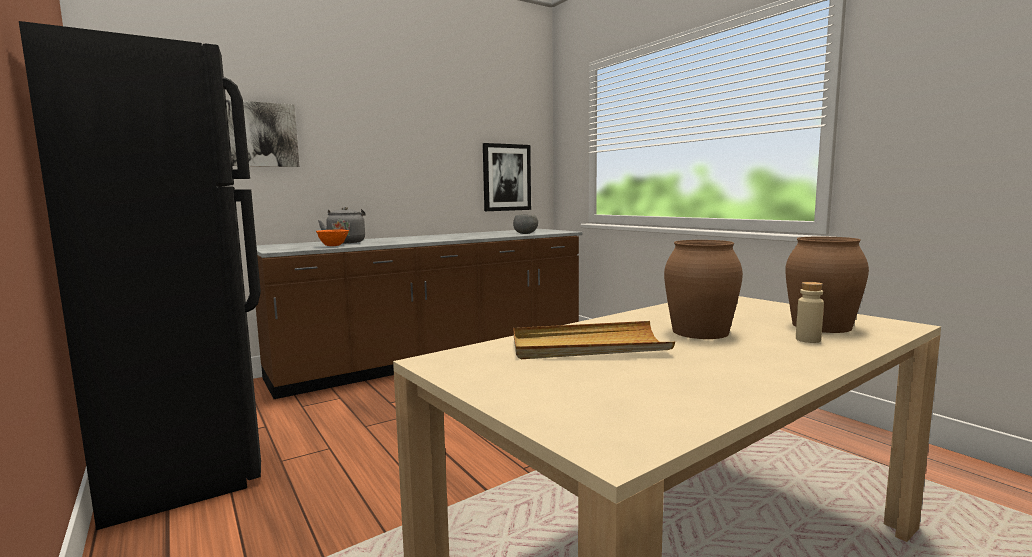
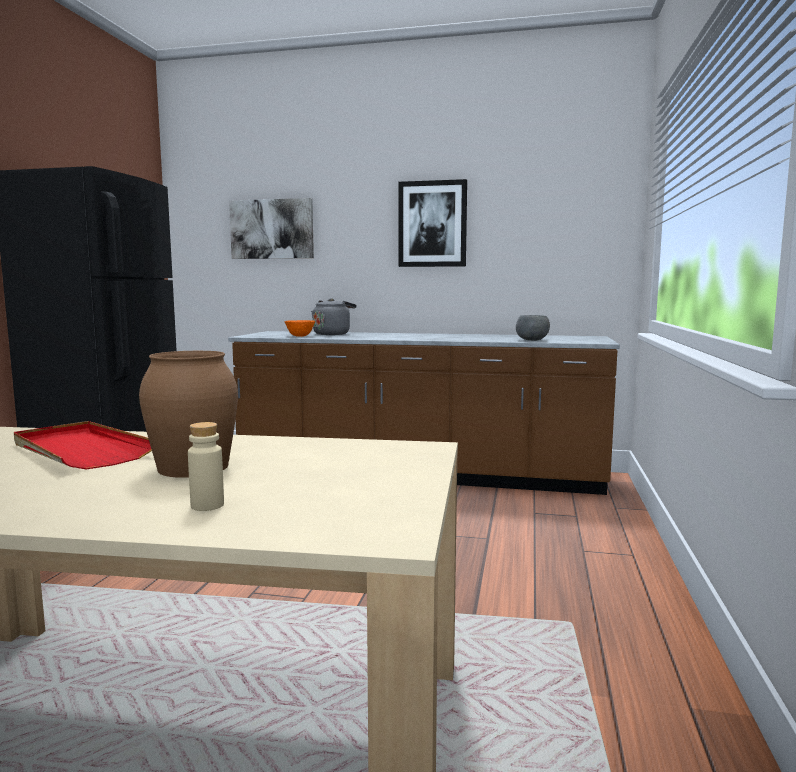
camera: 45 degrees right, 0 degrees up
(506, 177) = (559, 266): picture -> picture (432, 224)
(587, 346) = (80, 450): beige tray -> red tray
(822, 326) = (307, 502): brown vase -> none

